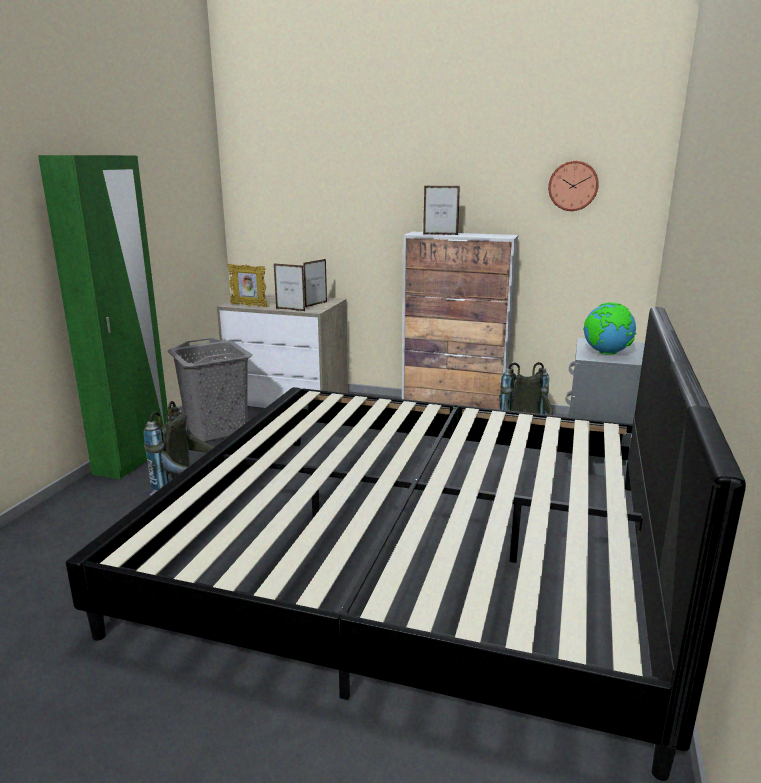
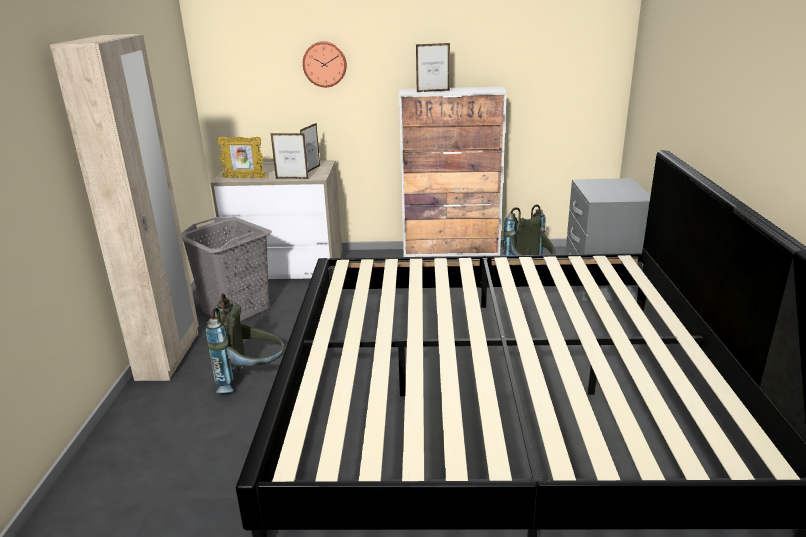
camera: 15 degrees left, 5 degrees up
(134, 459) = (169, 356): green wardrobe -> beige wardrobe
(573, 186) = (551, 37): wall clock -> wall clock (325, 64)
(606, 353) = (609, 193): globe -> none

